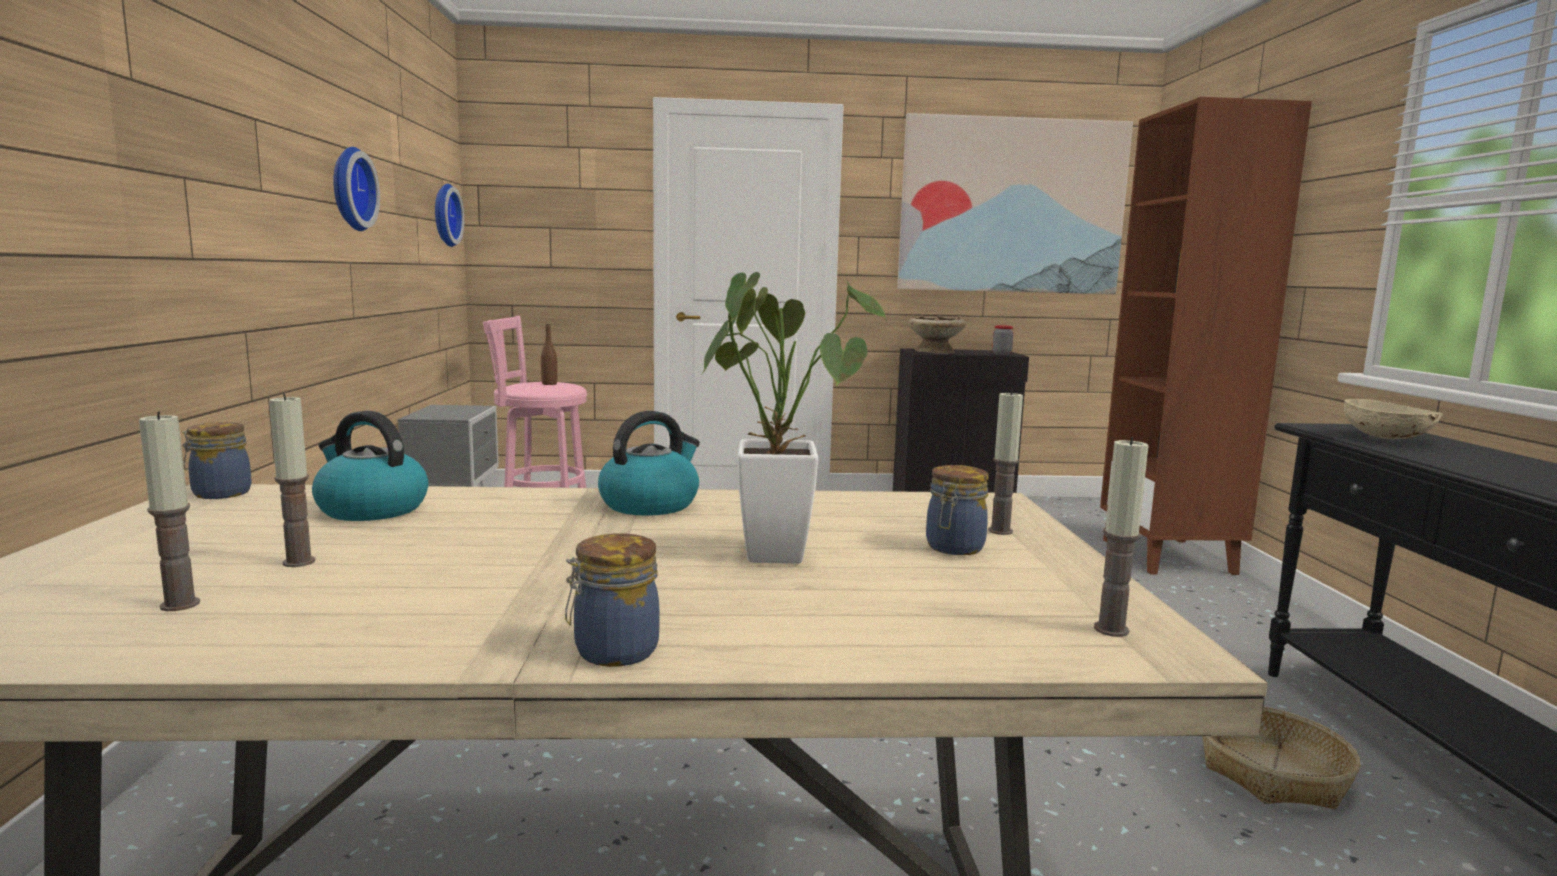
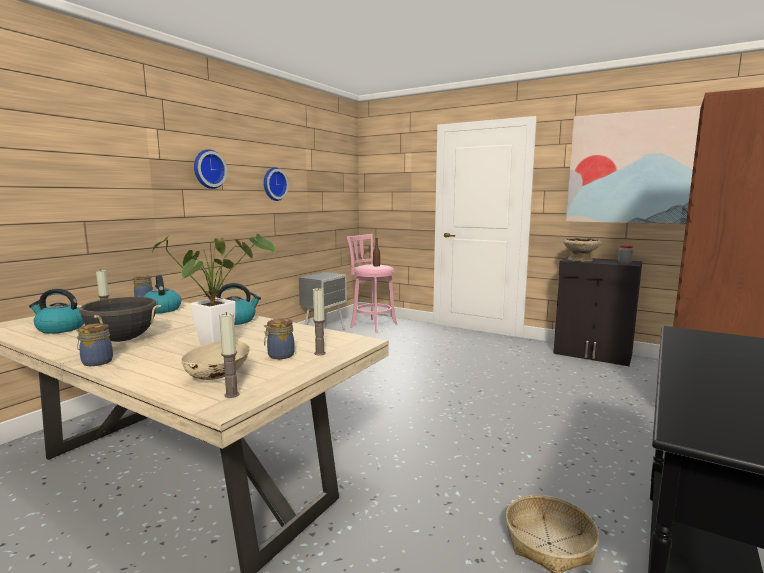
camera: 35 degrees right, 0 degrees up
(180, 604) = (60, 329): candle -> kettle
(443, 215) = (341, 189): wall clock -> wall clock (208, 169)
(503, 590) = (123, 340): none -> black cooking pot
(1387, 438) = (711, 346): beige bowl -> beige bowl (218, 376)

